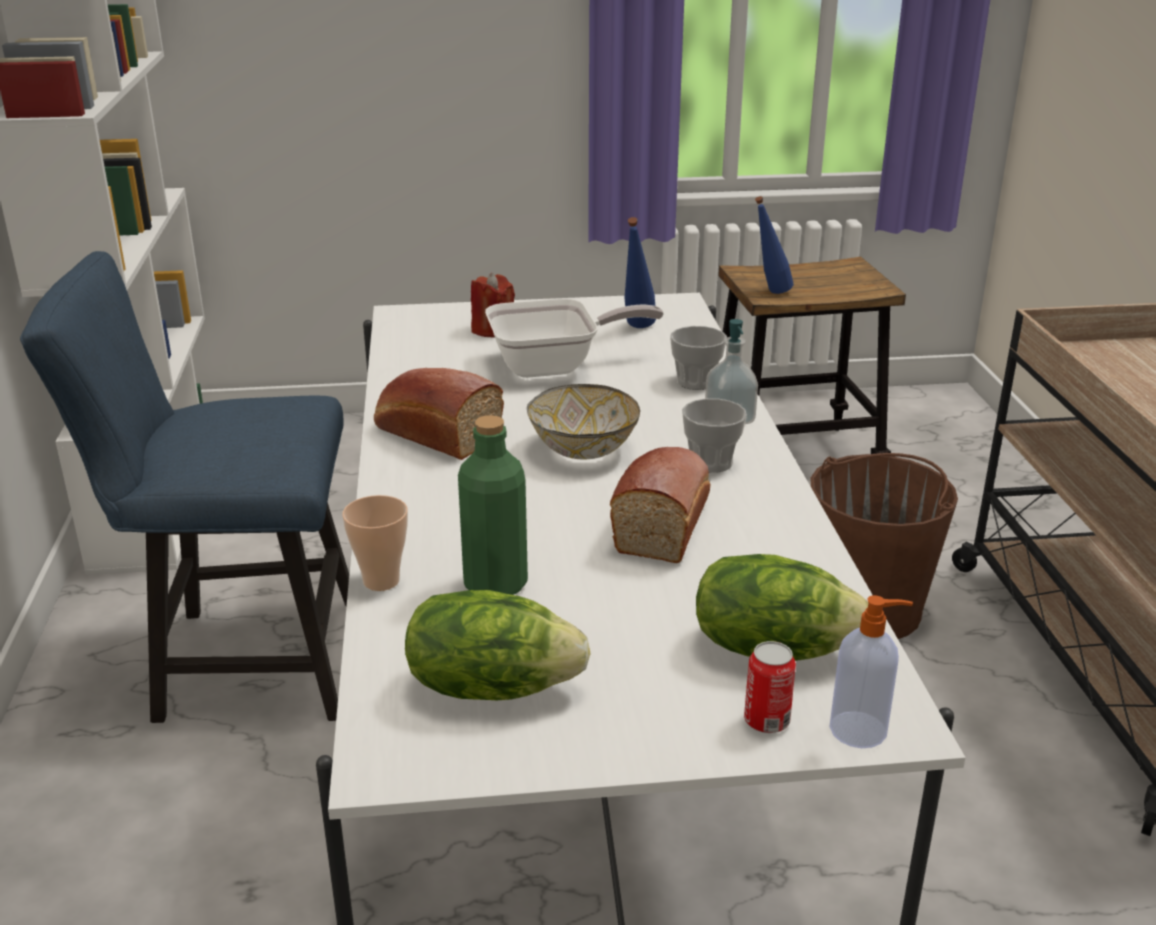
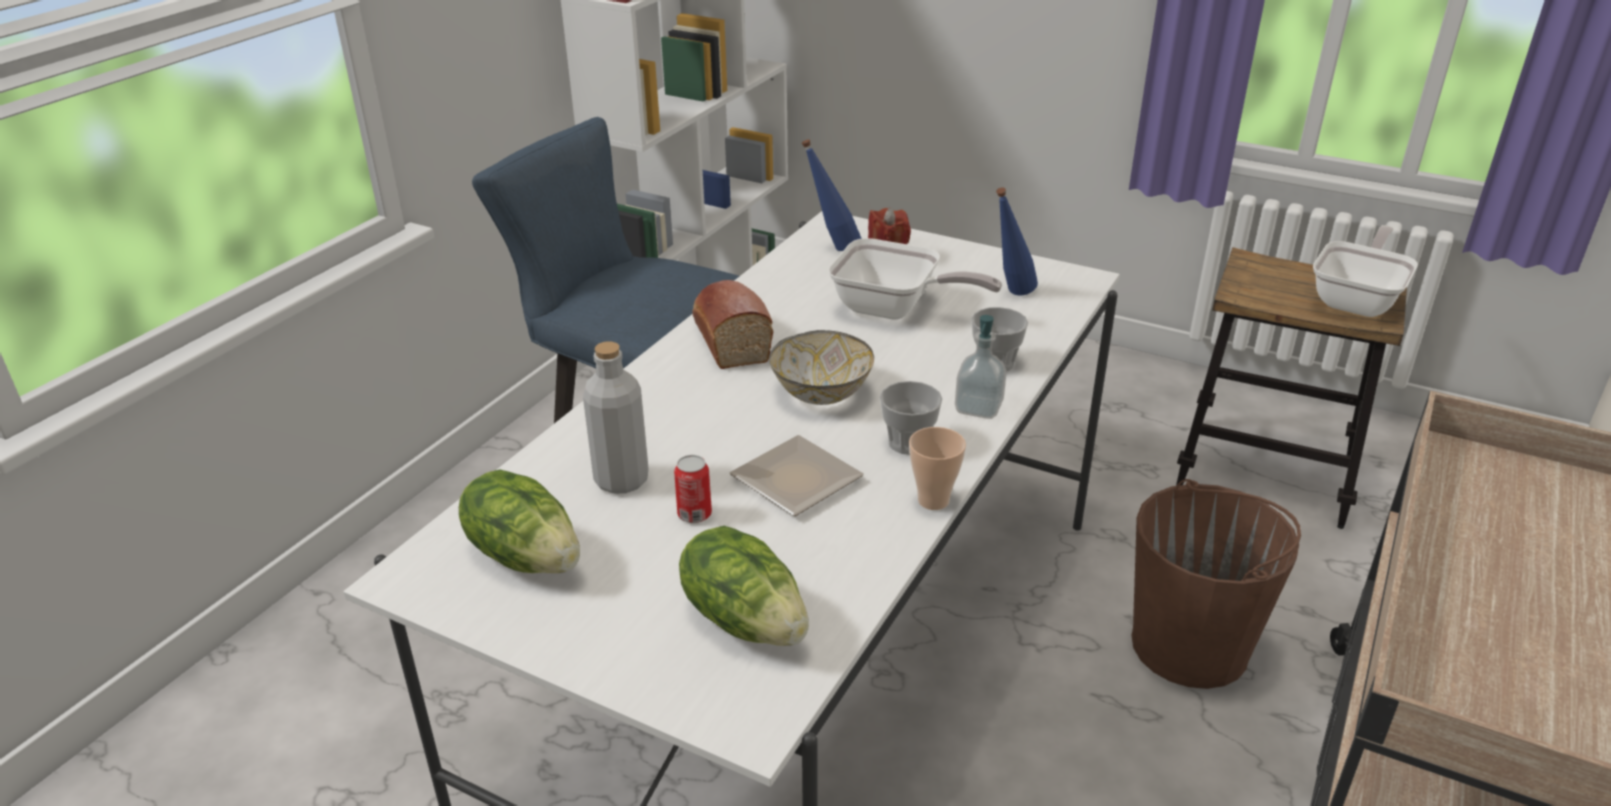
camera: 35 degrees right, 5 degrees up
(381, 581) = (554, 445): cup -> cup (933, 500)
(495, 584) = (621, 480): green bottle -> grey bottle
(664, 522) = (801, 480): bread -> plate
(766, 721) = (665, 672): can -> can (694, 514)
(769, 293) = (1248, 291): blue bottle -> blue bottle (831, 248)
(849, 279) = (1358, 300): none -> frying pan
(860, 730) = (721, 715): soap dispenser -> none

